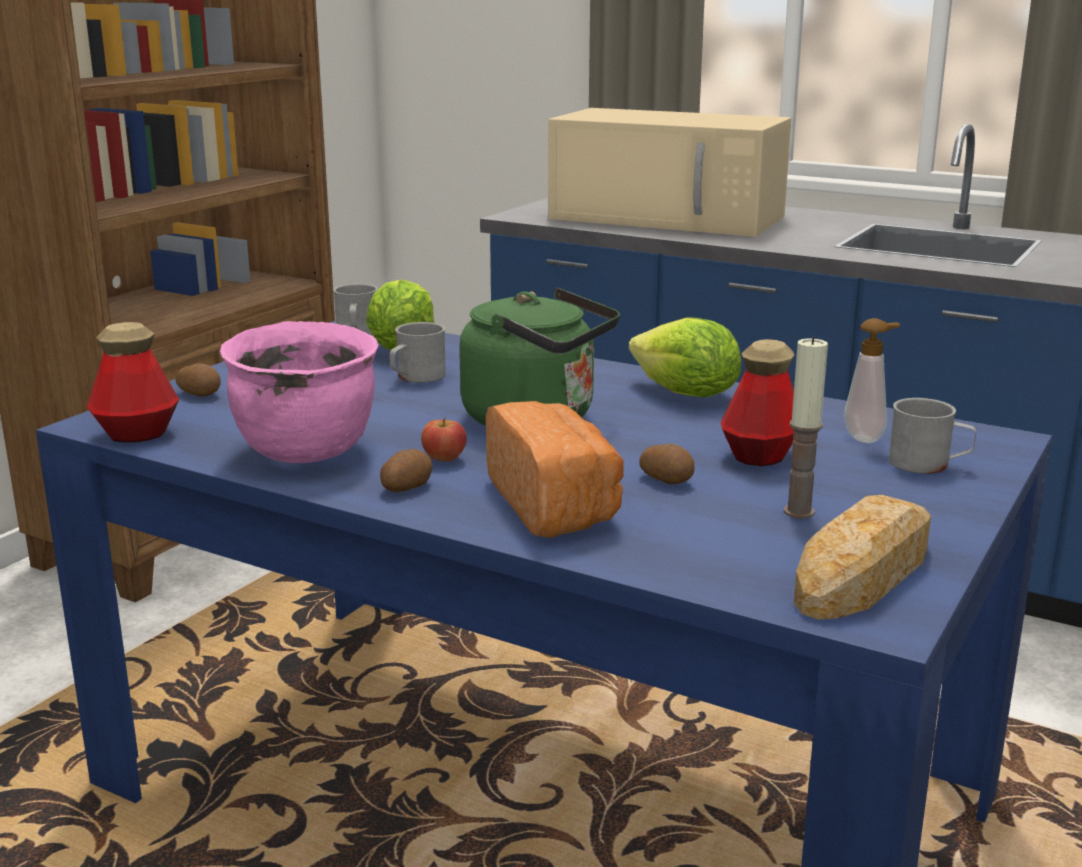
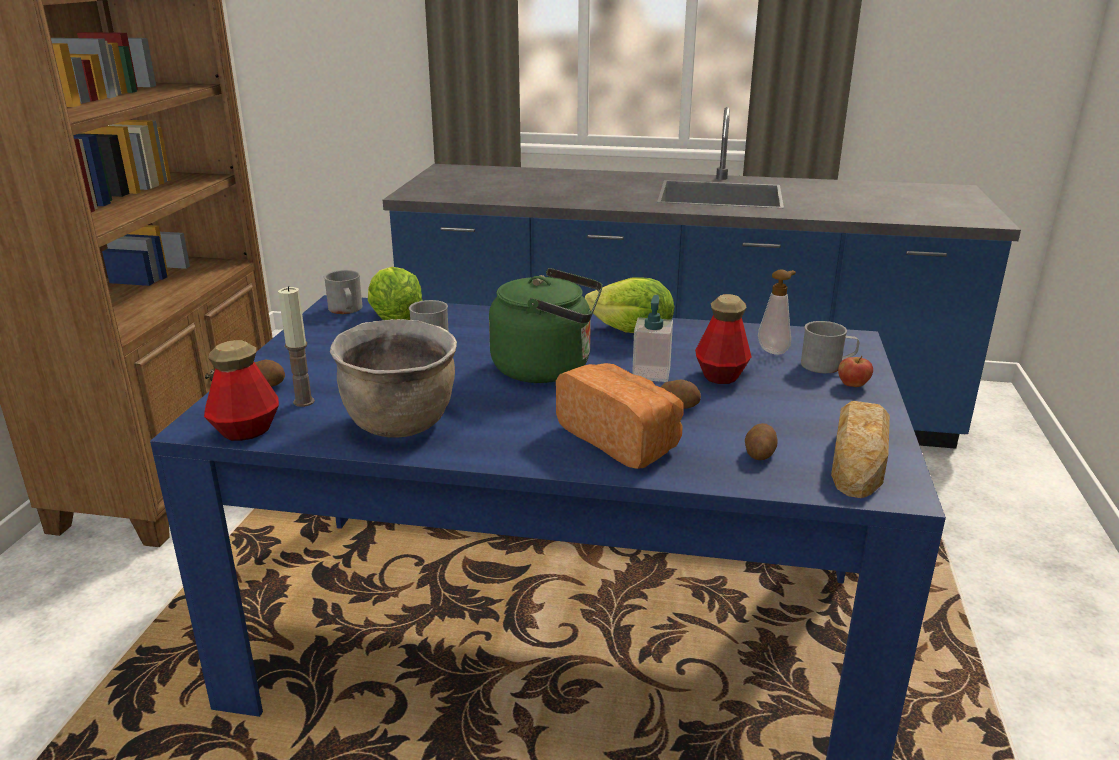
camera: 20 degrees left, 5 degrees up
(308, 451) = (401, 423): pink cooking pot -> brown cooking pot
(406, 487) = (503, 443): potato -> potato (759, 453)
(444, 459) = (510, 413): apple -> apple (853, 385)
(666, 441) = (651, 373): none -> soap dispenser
(670, 217) = (523, 186): beige microwave -> none
(799, 512) = (781, 416): candle -> candle (304, 402)

